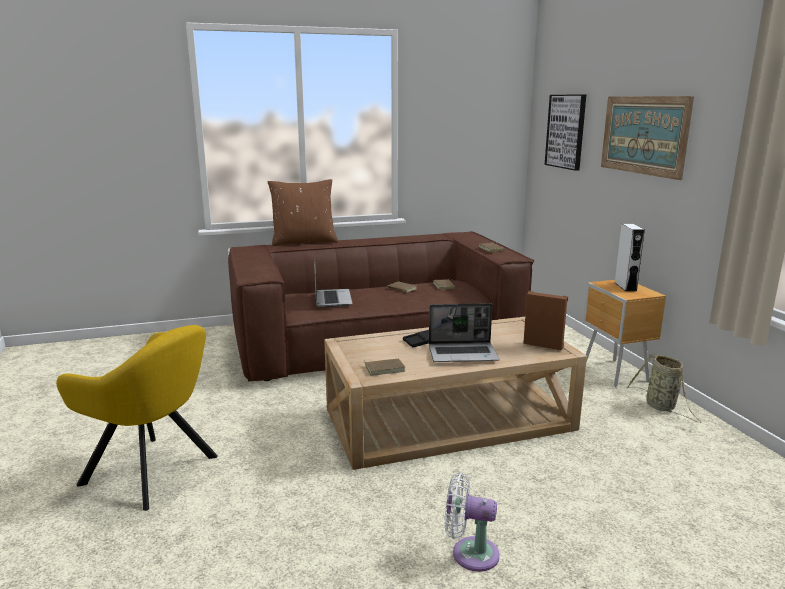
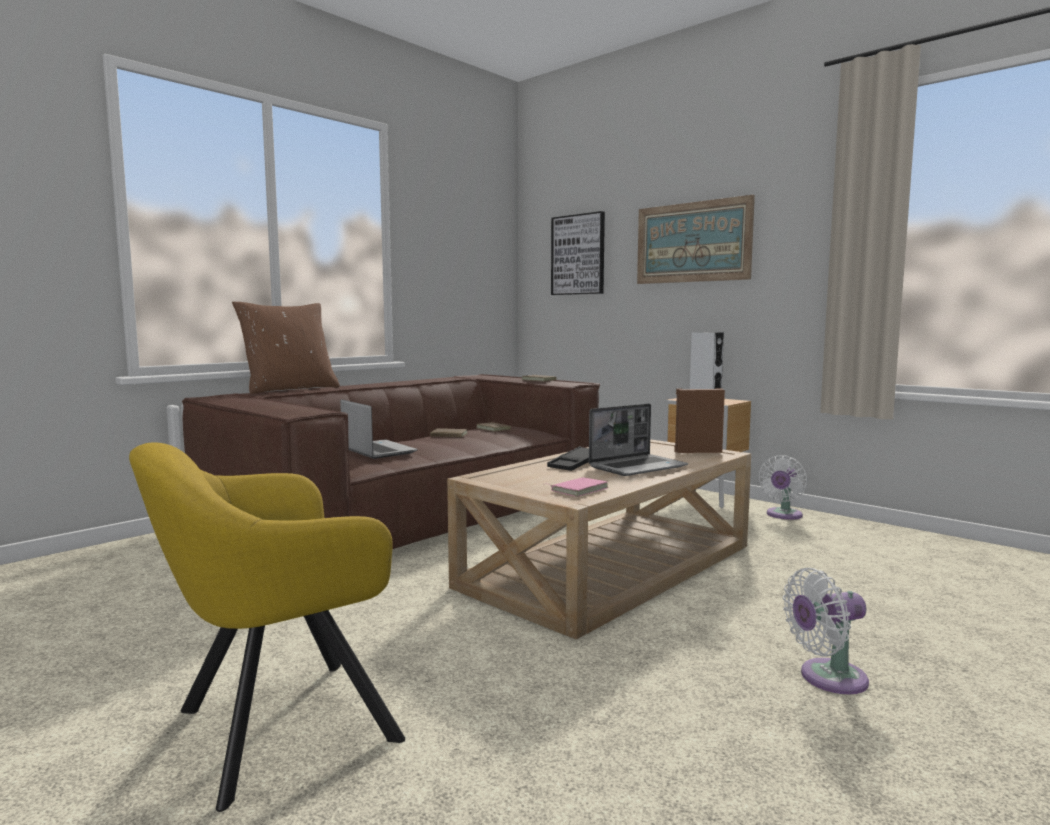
camera: 30 degrees left, 10 degrees down
(155, 472) = (273, 729): yellow armchair -> yellow armchair turned 150 degrees clockwise
(384, 368) = (578, 489): brown book -> pink book
(662, 407) = (783, 515): basket -> white fan

